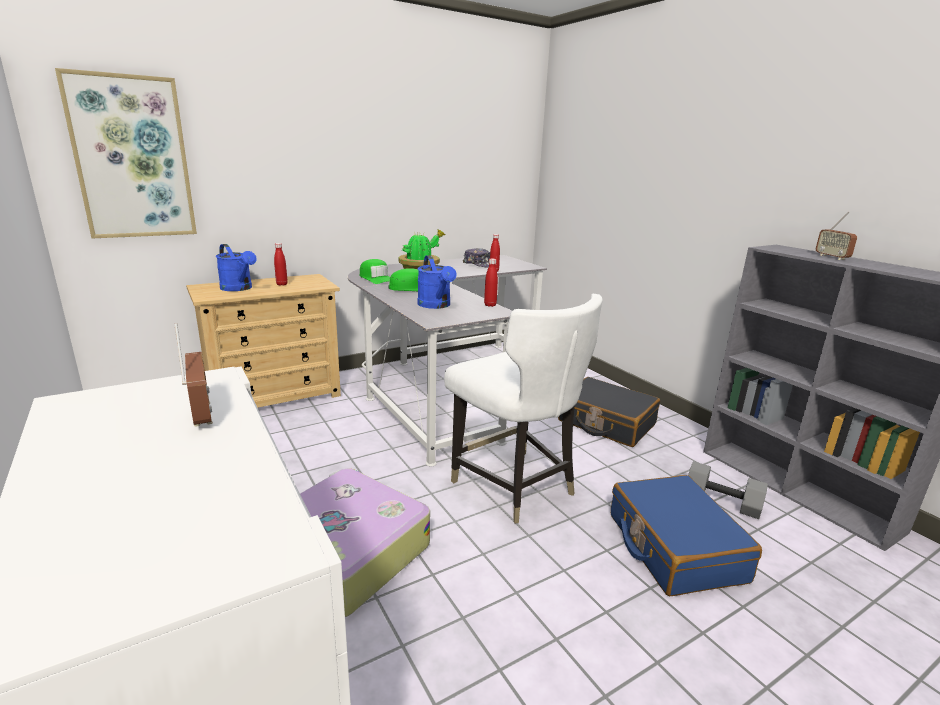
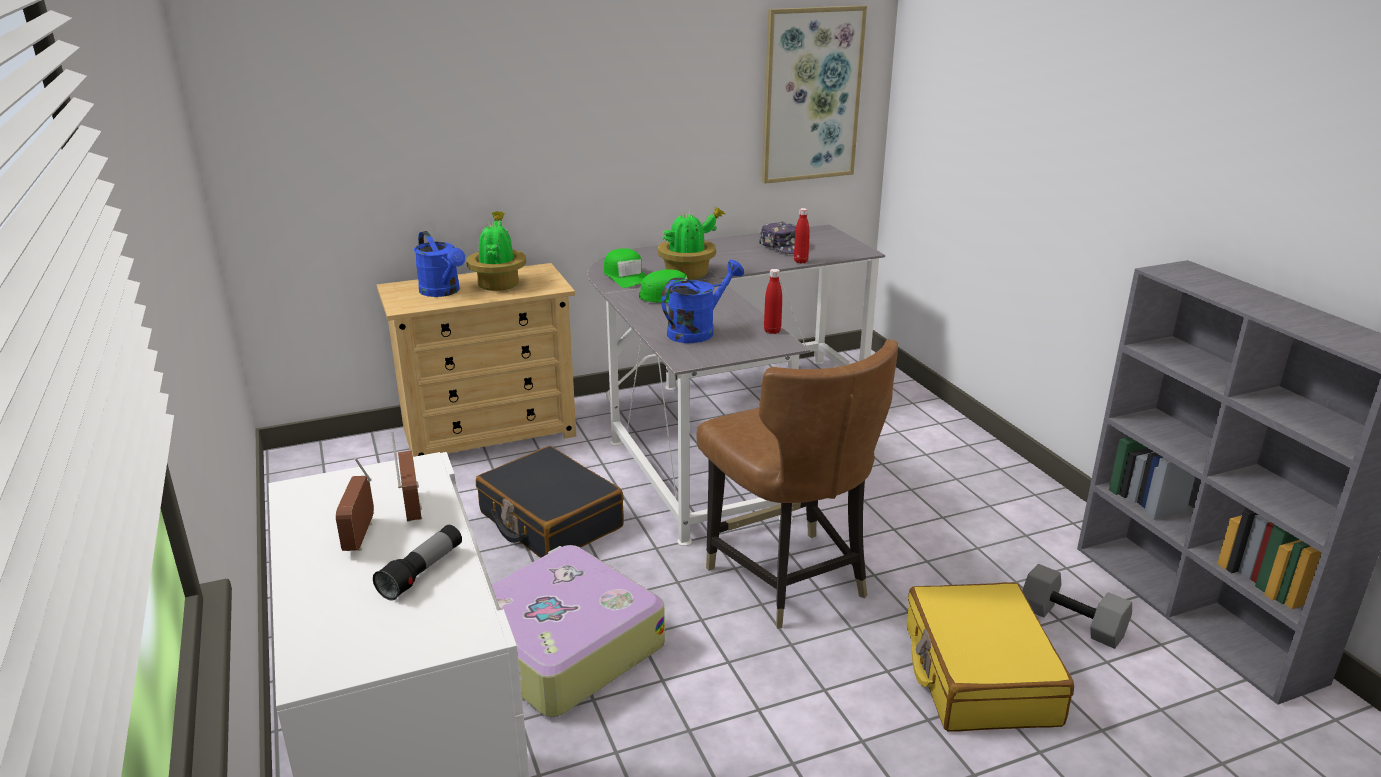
camera: 10 degrees right, 5 degrees up
(132, 158) = (312, 126): picture -> picture (811, 95)
(210, 478) = (422, 572): none -> flashlight
(282, 284) = (498, 284): red bottle -> potted plant
(436, 305) = (697, 331): blue watering can -> blue watering can turned 120 degrees counterclockwise
(514, 485) = (789, 579): white chair -> brown chair
(606, 423) = (947, 496): black suitcase -> black suitcase (550, 520)
(674, 547) = (978, 674): blue suitcase -> yellow suitcase
(832, 257) = (1240, 295): radio -> radio (360, 536)

